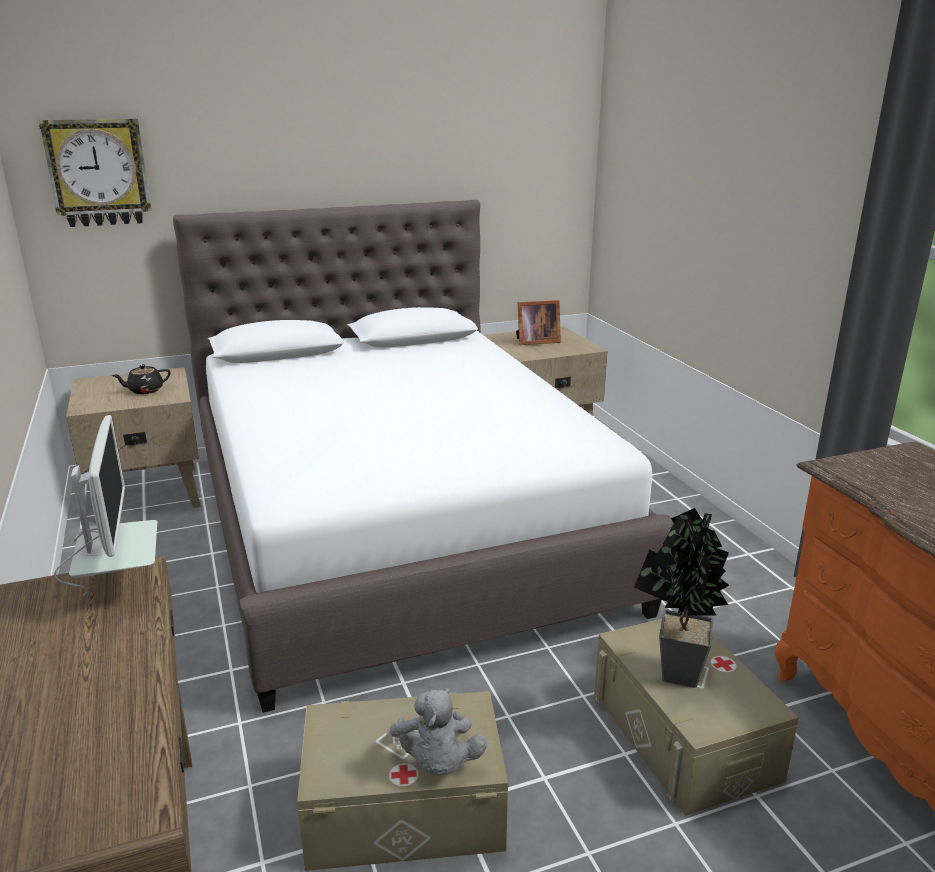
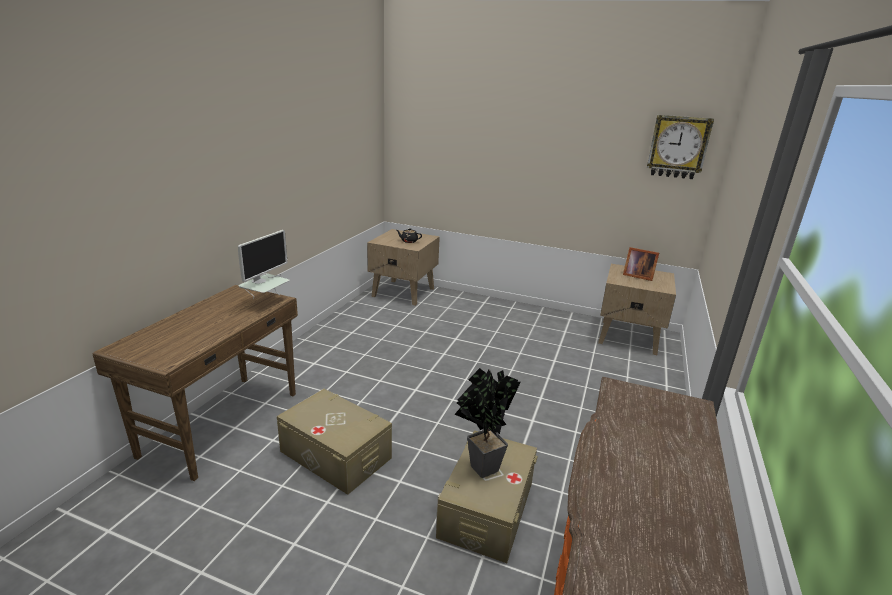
camera: 40 degrees right, 0 degrees up
(98, 172) = (420, 132): wall clock -> wall clock (678, 147)
(398, 527) = (484, 350): white bed -> none
(437, 763) = (334, 434): grey plush toy -> none

